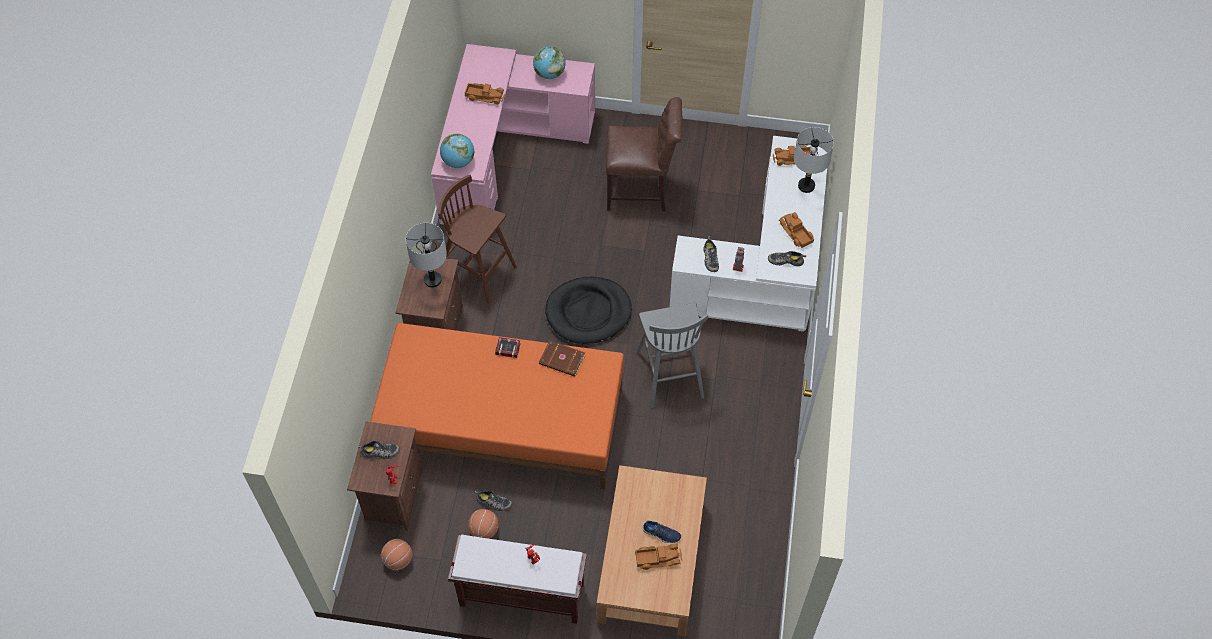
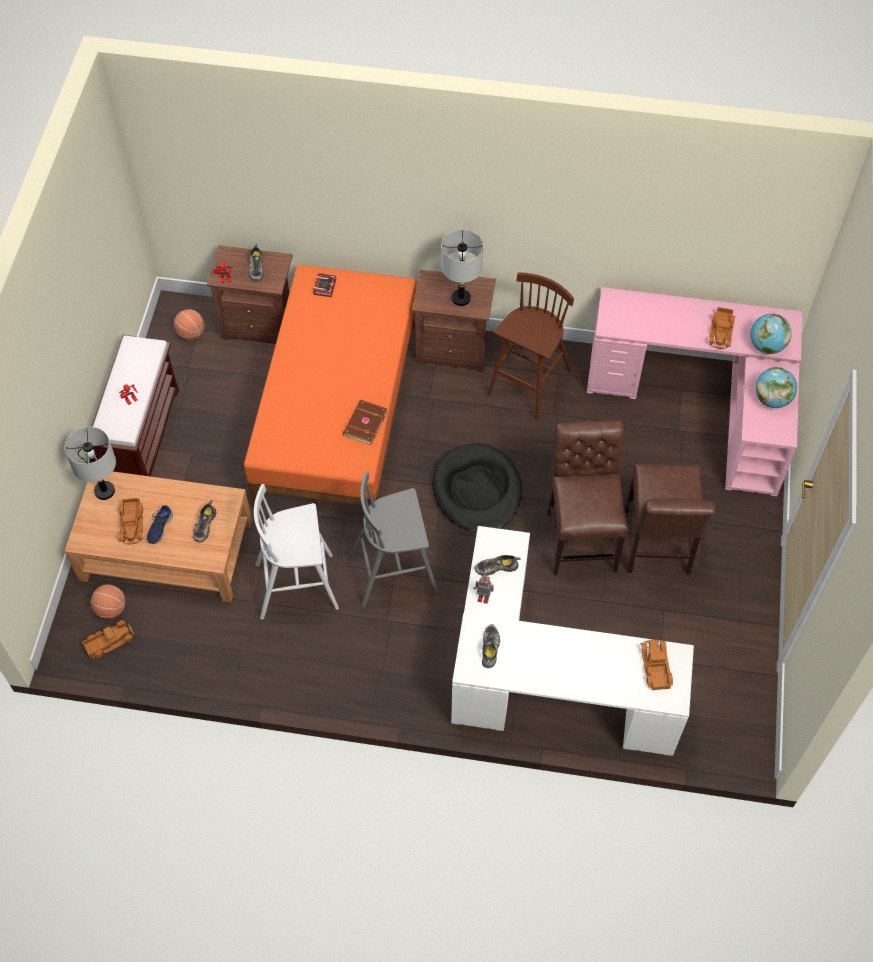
camera: 90 degrees right, 0 degrees up
(458, 161) = (620, 311): globe -> globe (766, 346)
(484, 530) = (215, 401): basketball -> basketball (111, 609)
(493, 503) = (245, 408): shoe -> shoe (204, 524)
(507, 348) = (381, 373): book -> book (326, 286)
(632, 240) = (581, 536): none -> brown chair
(685, 447) = (298, 586): none -> white stool
(795, 233) = (533, 662): toy truck -> toy truck (109, 641)
(806, 186) = (611, 680): grey table lamp -> grey table lamp (104, 491)

